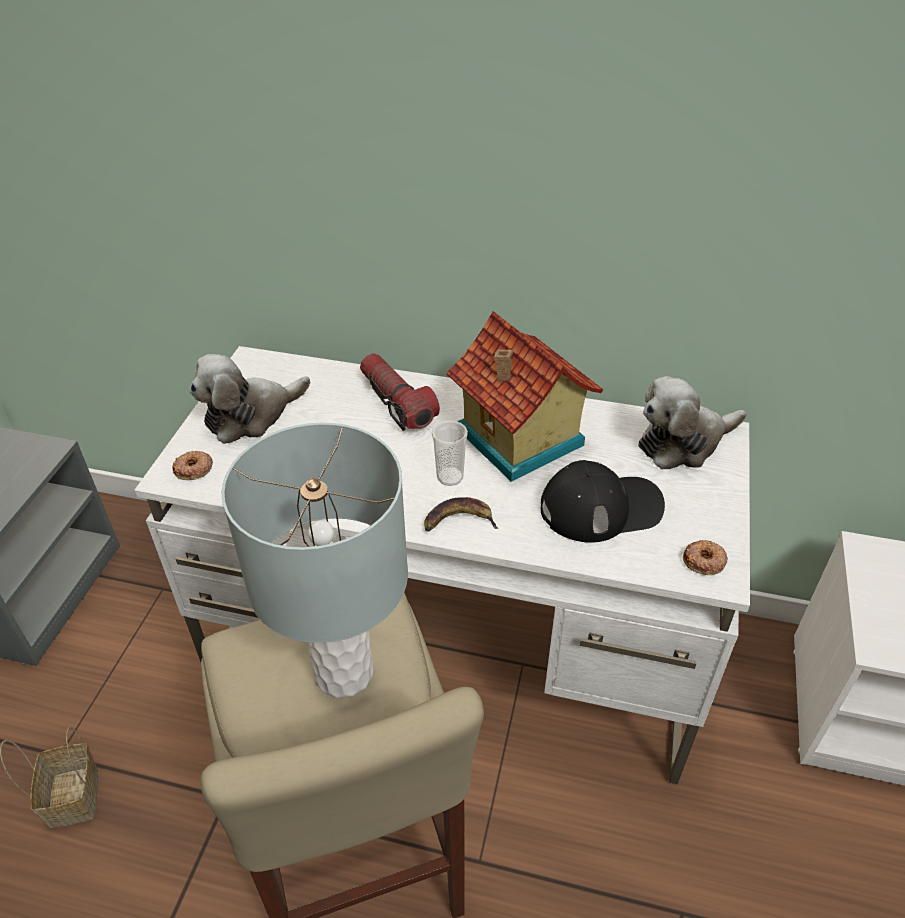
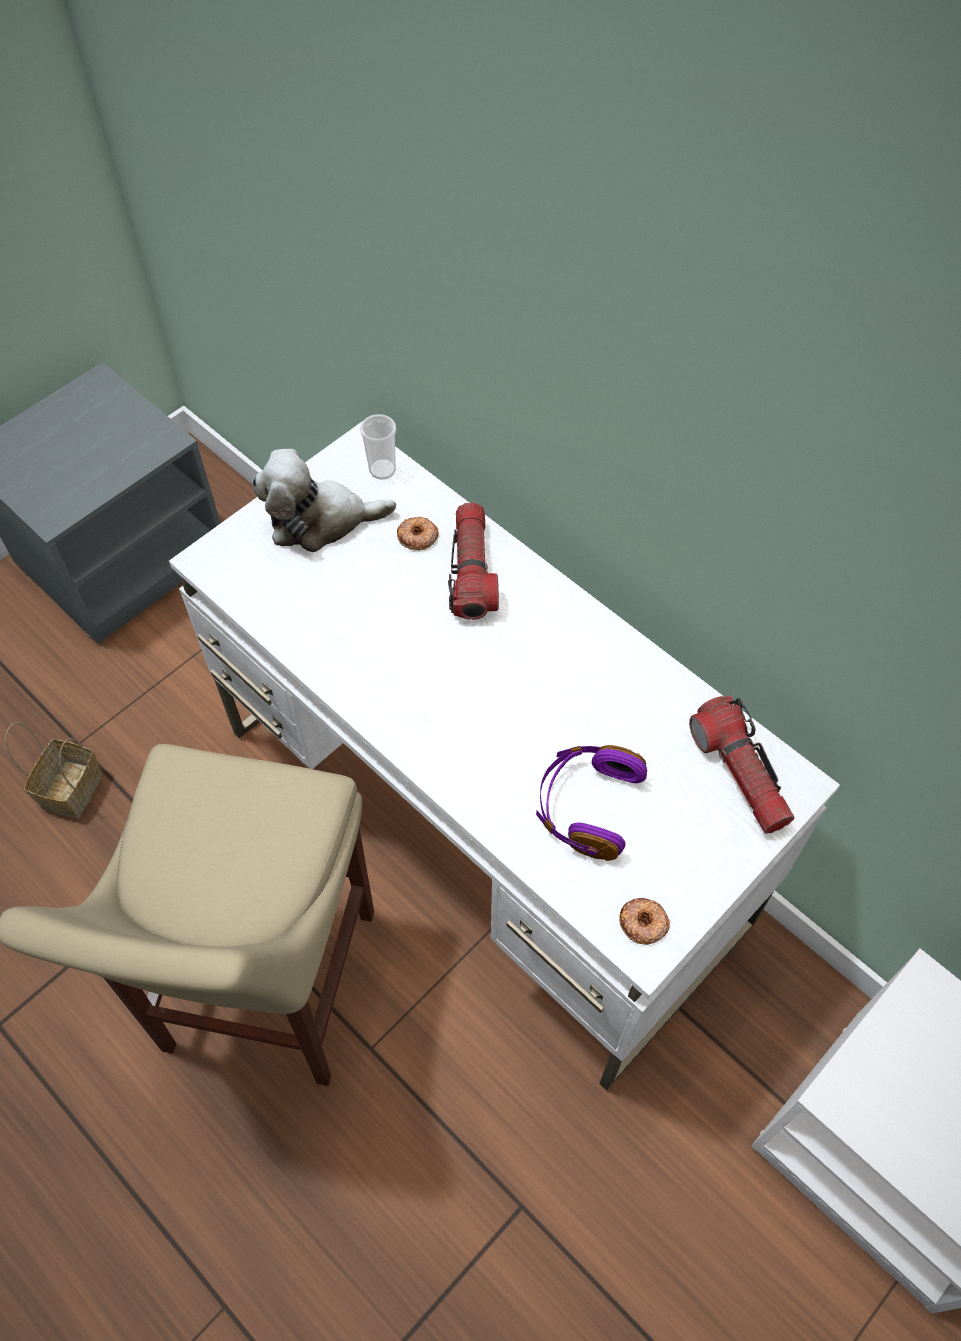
camera: 30 degrees right, 15 degrees up
(194, 469) = (231, 562): donut -> donut (417, 537)
(343, 673) = (241, 846): grey table lamp -> none
(450, 477) = (461, 692): cup -> cup (382, 470)
(458, 521) = (434, 748): banana -> none
(517, 439) = (563, 679): toy house -> none
(601, 507) = (586, 806): black cap -> purple headphones
(683, 442) = (739, 773): plush toy -> flashlight

